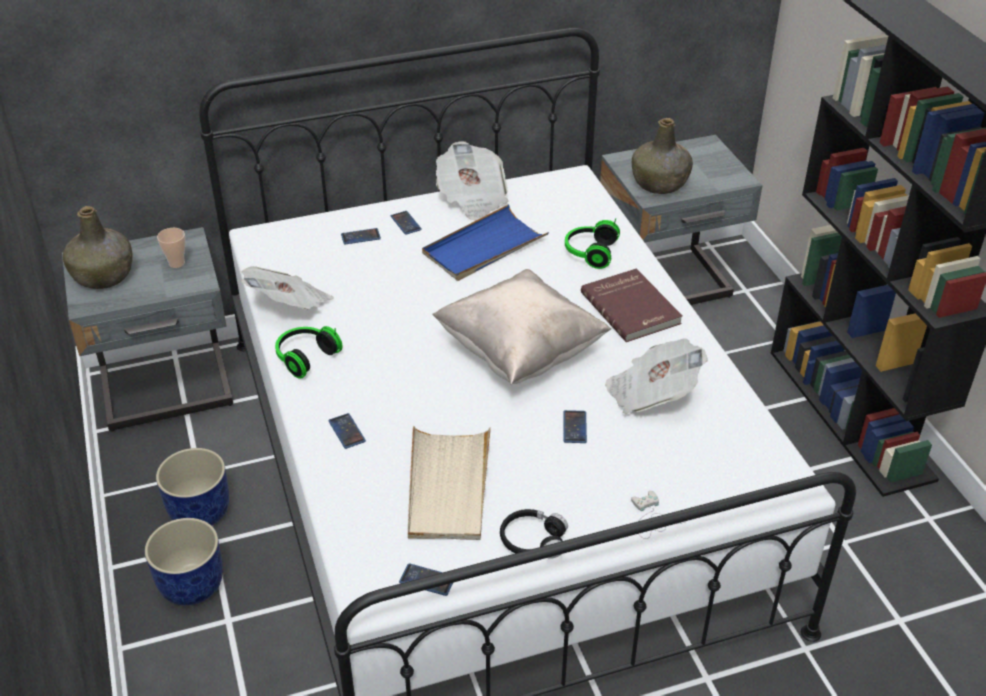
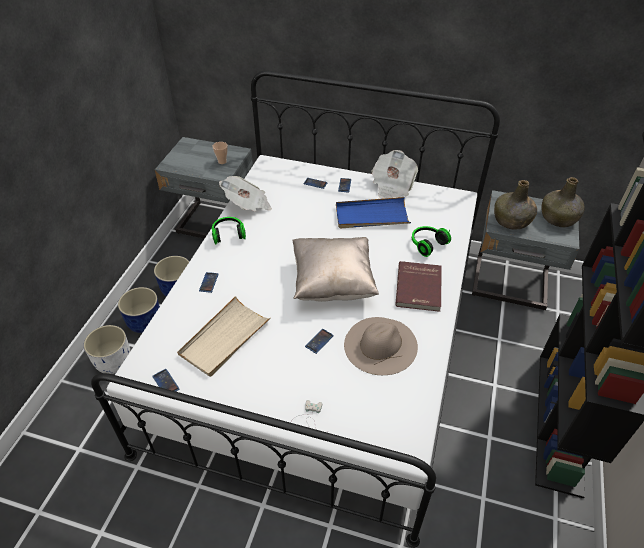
camera: 35 degrees right, 5 degrees up
(104, 275) = (188, 154): green bottle -> green bottle (558, 218)
(197, 664) = (114, 361): none -> white planter
(533, 540) = (235, 393): black headphones -> none
(651, 394) = (380, 345): newspaper -> beige hat

